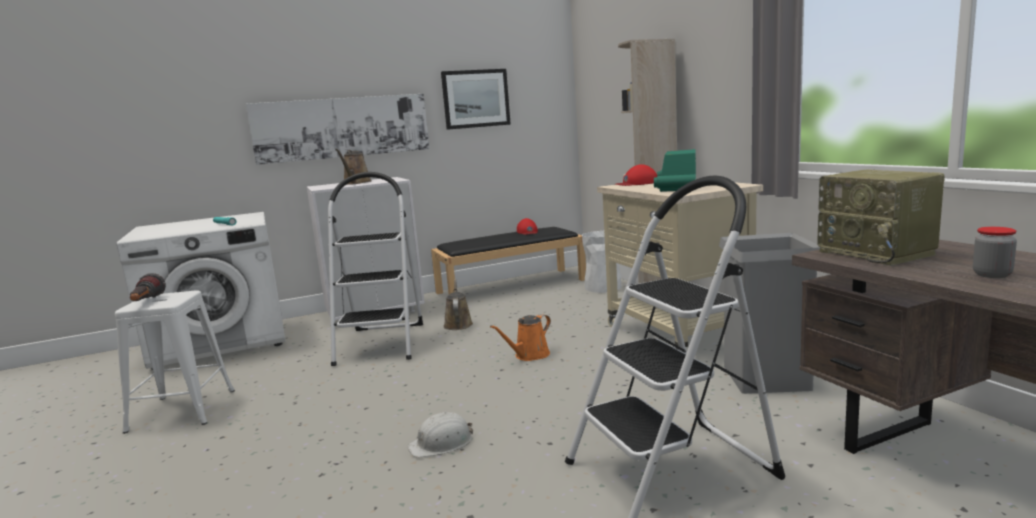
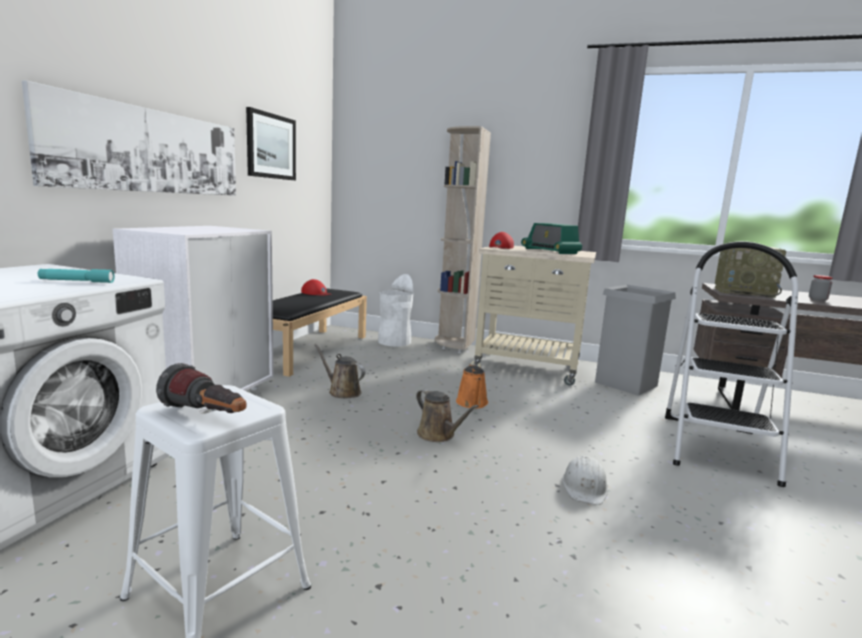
camera: 50 degrees left, 0 degrees up
(356, 183) = (198, 229): brown watering can -> brown watering can (438, 435)
(382, 342) = (305, 426): step ladder -> none

